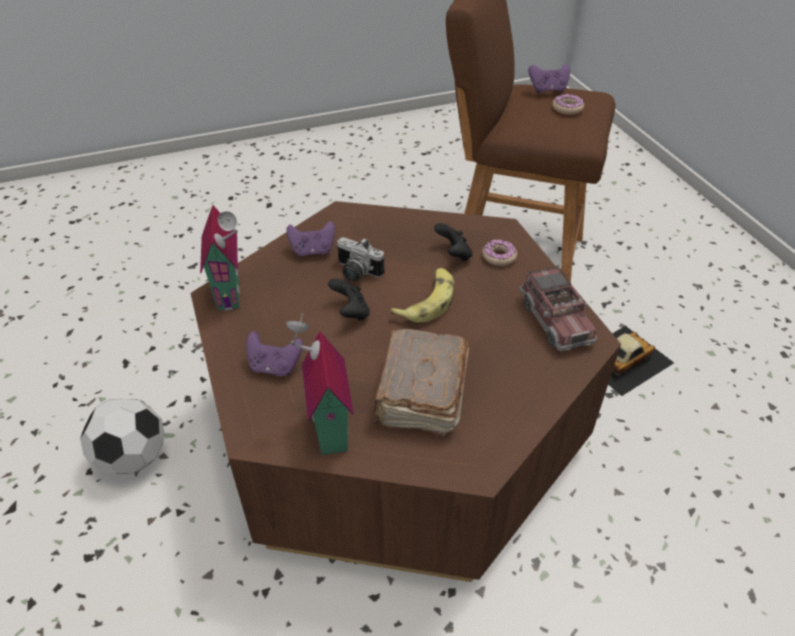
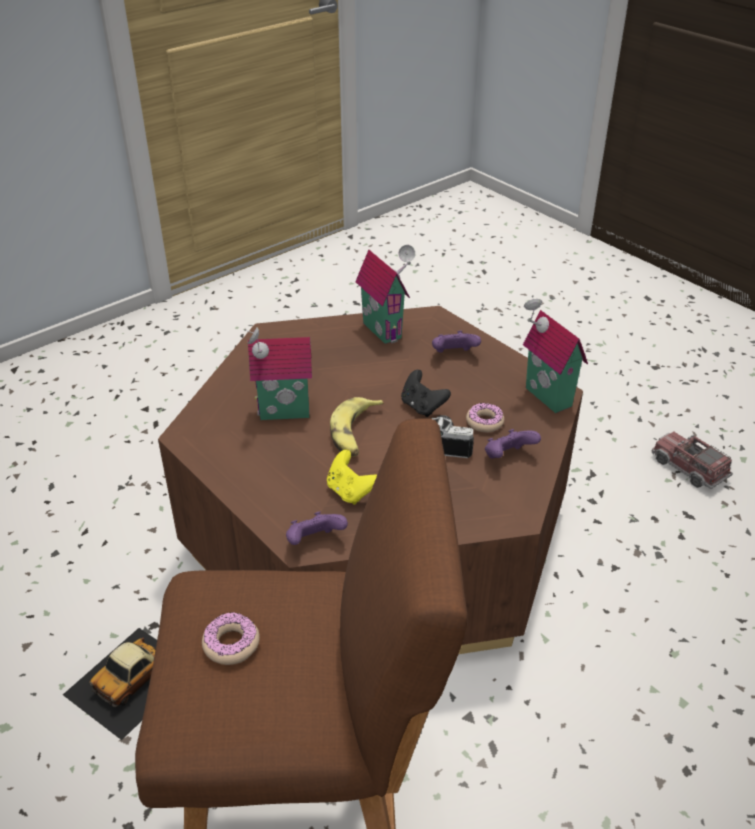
camera: 160 degrees right, 5 degrees down
(133, 458) = (586, 447): football -> none
(420, 395) = (327, 362): brown book -> none
(453, 254) = (350, 491): black game controller -> yellow game controller
(489, 338) = (284, 414): none -> toy house
(499, 257) = (297, 501): donut -> donut (484, 422)
(547, 90) = (274, 698): purple game controller -> purple game controller (314, 542)
(555, 321) = (223, 444): toy truck -> toy truck (689, 468)

